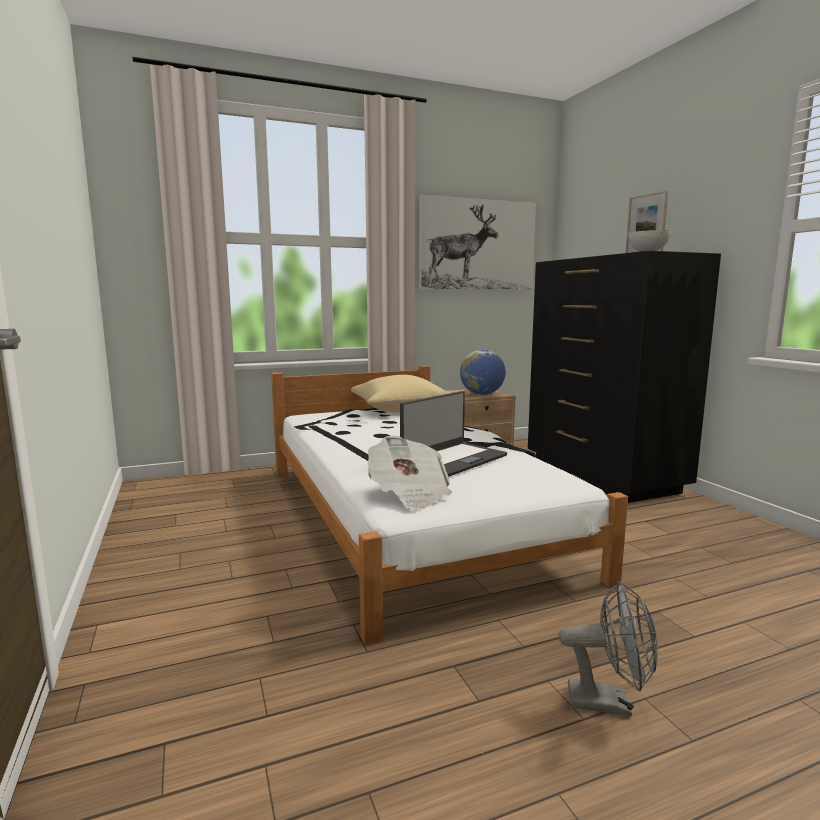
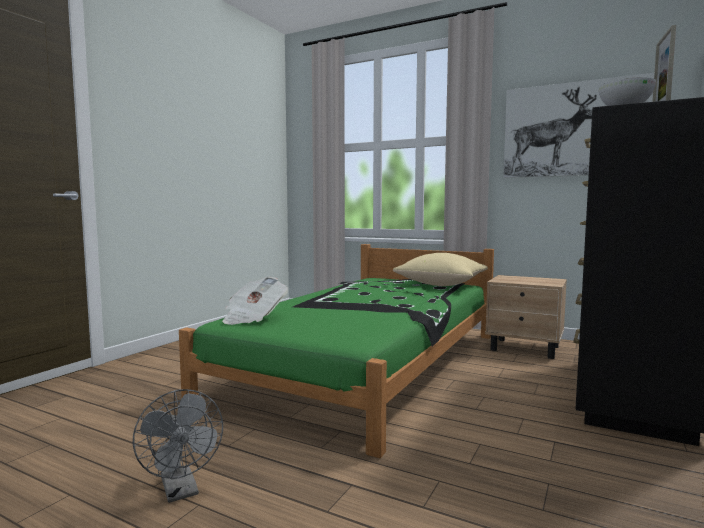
camera: 50 degrees right, 5 degrees down
(407, 515) = (368, 363): white bed -> green bed
(453, 459) = (343, 311): laptop -> none
(482, 394) = (531, 281): globe -> none

